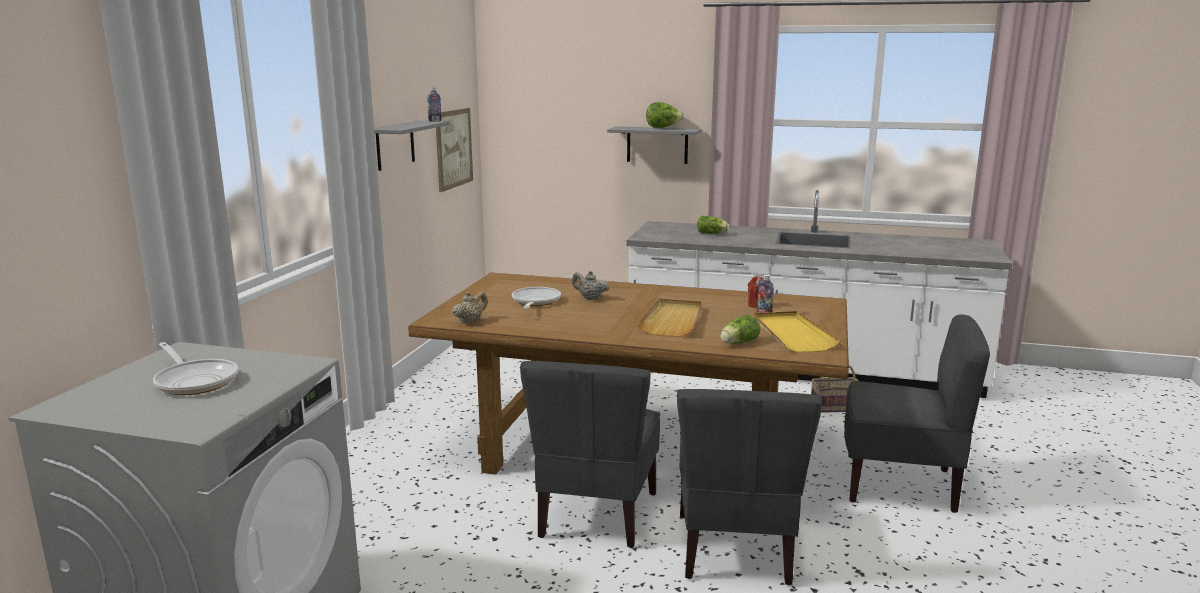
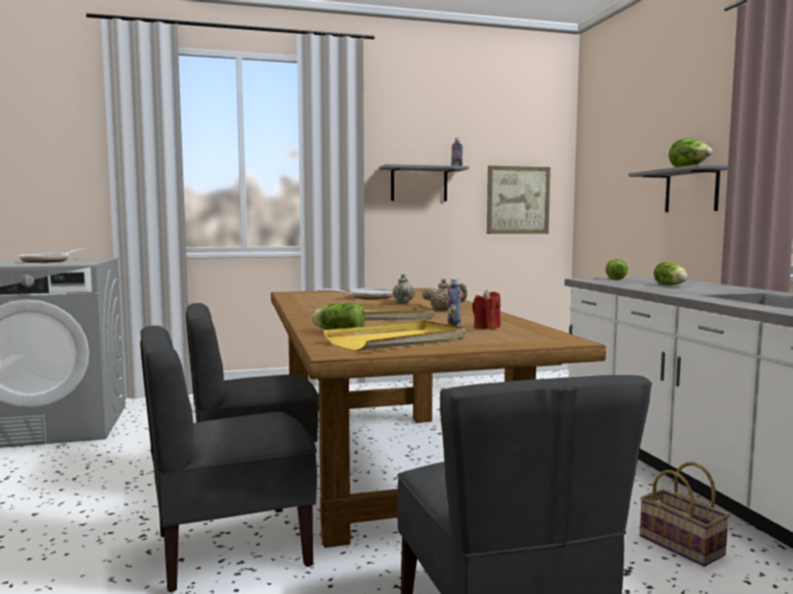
camera: 60 degrees right, 10 degrees down
(470, 321) = (295, 295): beige teapot -> beige teapot (444, 310)
(651, 232) = (615, 279): none -> lettuce

